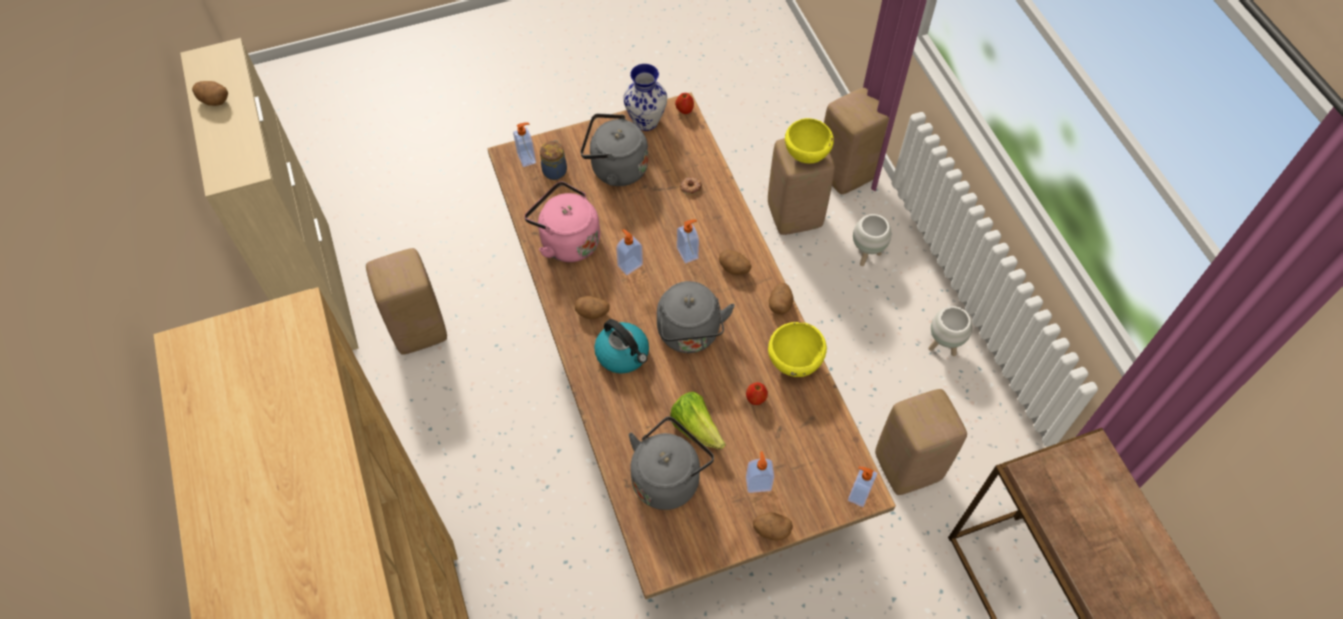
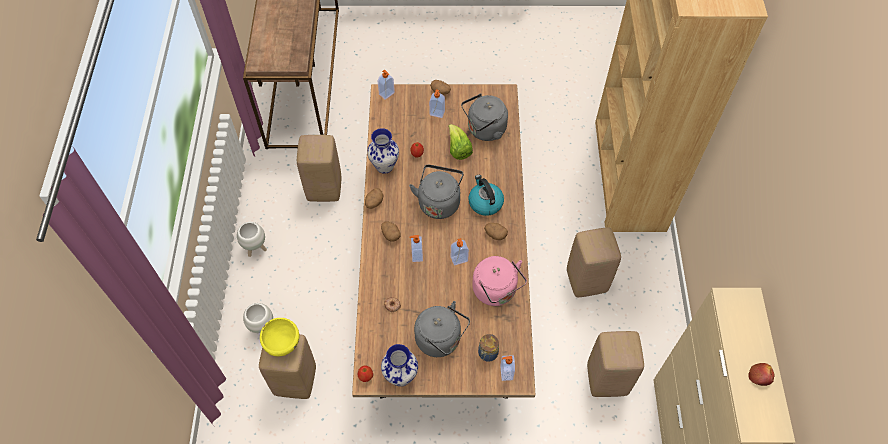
camera: 160 degrees left, 0 degrees up
(214, 100) = (760, 376): potato -> apple
(794, 363) = (384, 166): yellow bowl -> vase
(844, 173) = (235, 405): beige stool -> beige stool (587, 281)

